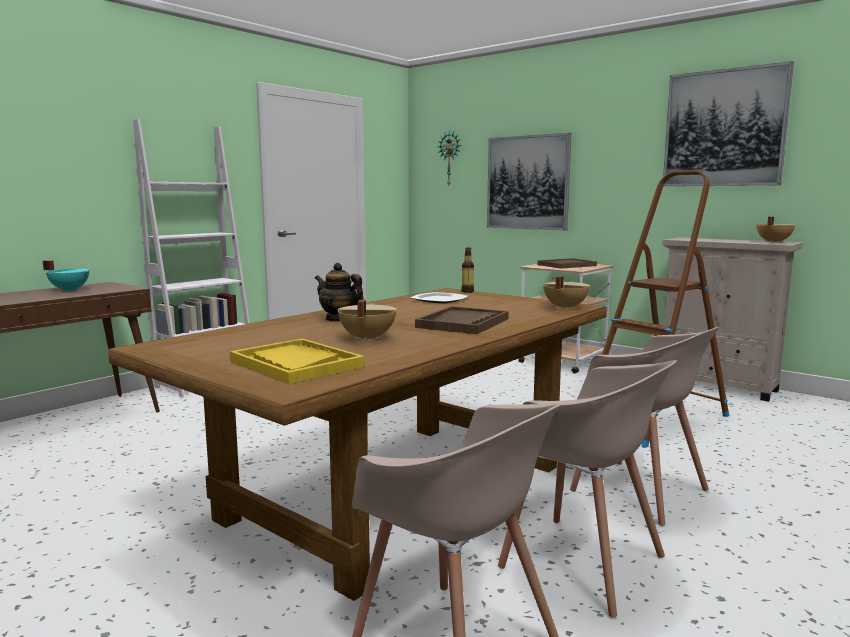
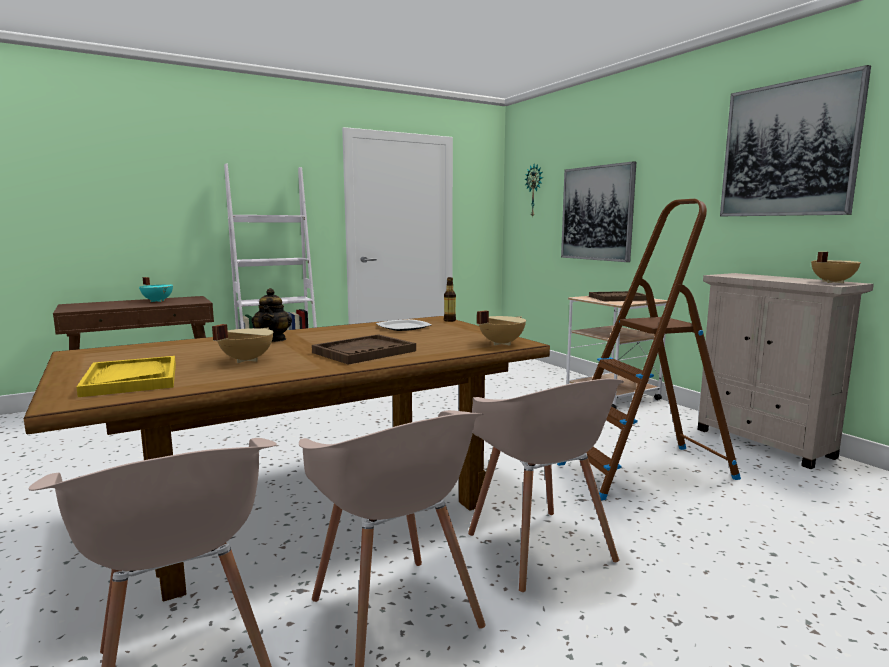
camera: 20 degrees right, 0 degrees up
(339, 319) = (273, 339): teapot -> teapot turned 150 degrees counterclockwise

